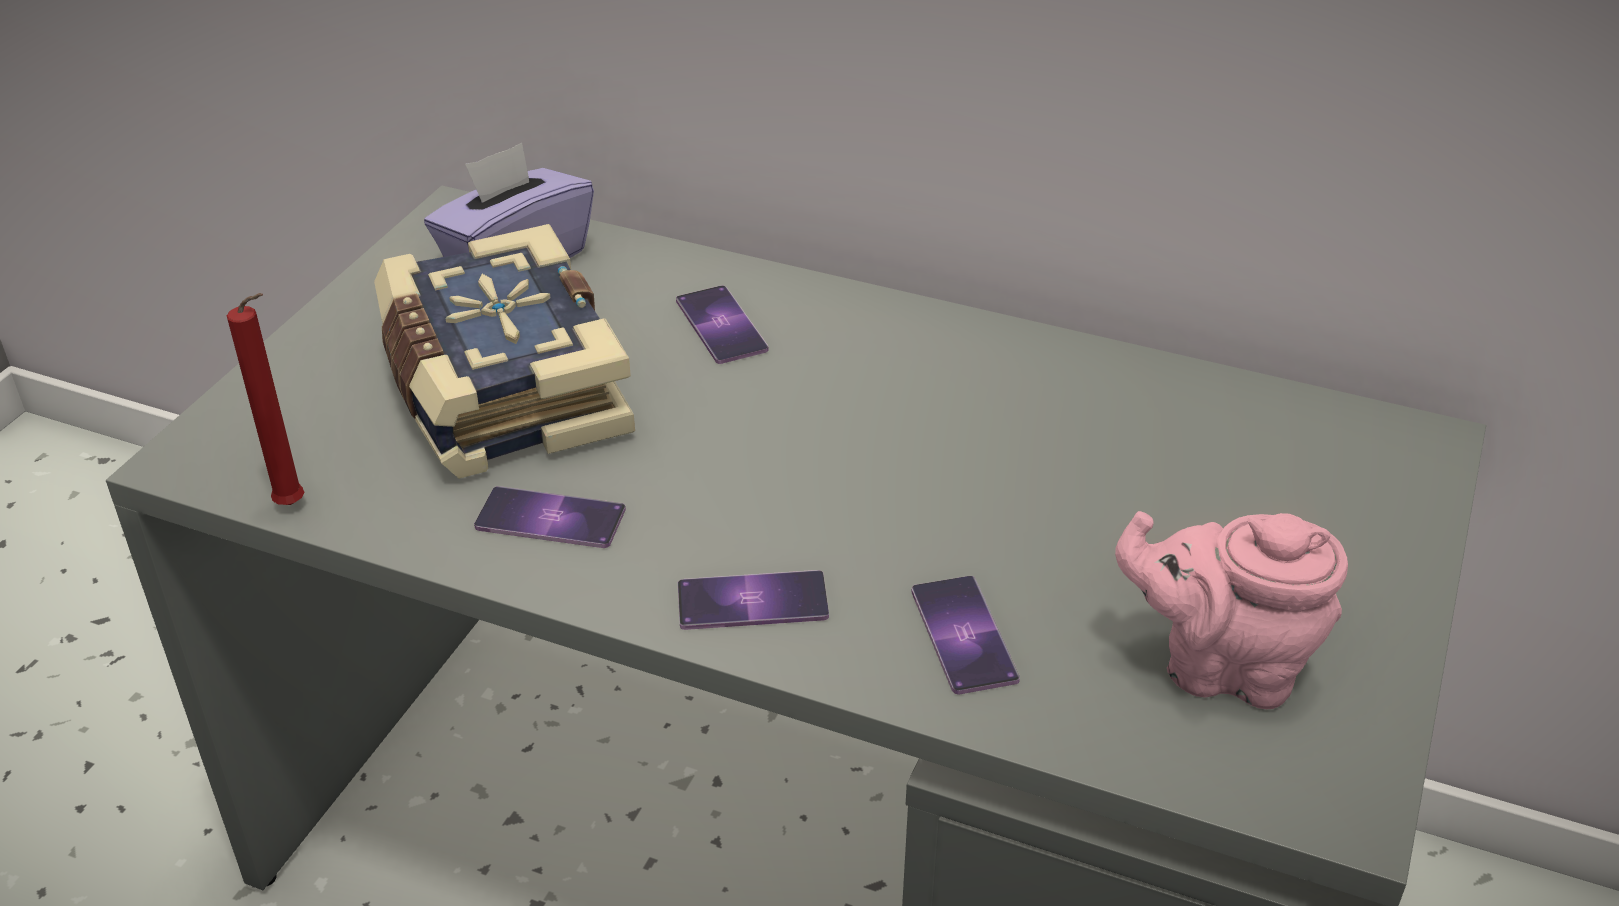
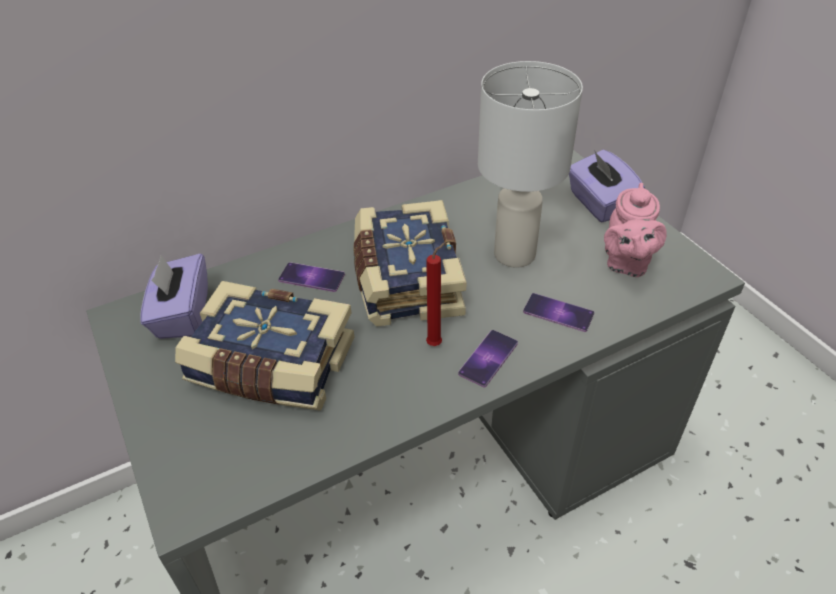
camera: 50 degrees left, 5 degrees up
(295, 506) = (271, 481): red candle -> red candle (436, 343)
(550, 518) = (377, 393): phone -> none
(830, 418) = (405, 280): none -> book
(1050, 507) = (513, 254): none -> white table lamp
(1221, 666) = (626, 263): pink teapot -> pink teapot turned 45 degrees counterclockwise
(1356, 549) = (599, 204): none -> purple tissue box

